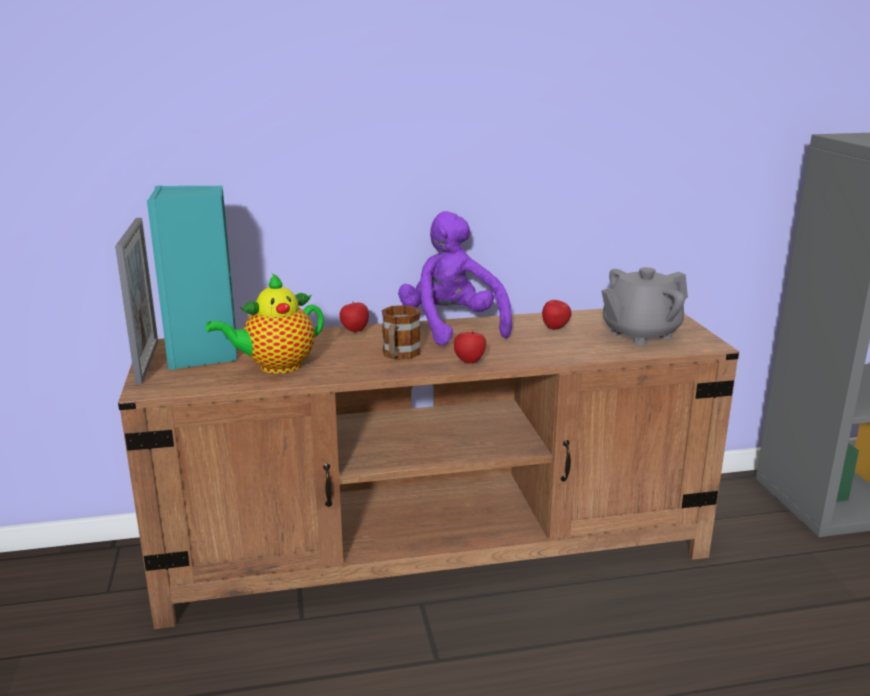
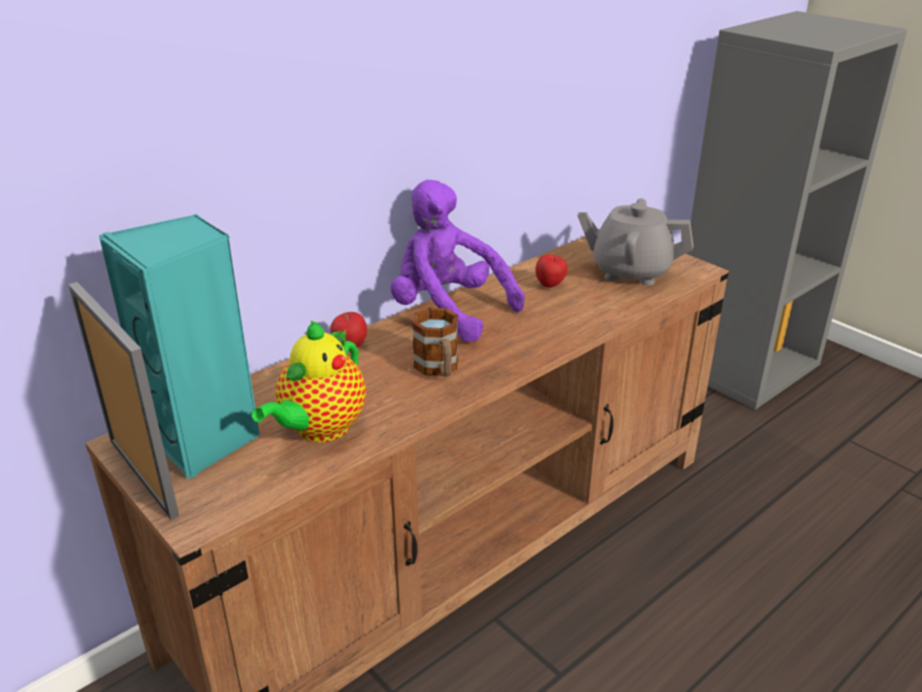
camera: 30 degrees left, 10 degrees up
(469, 362) = (520, 356): apple -> none
(640, 334) = (630, 271): grey teapot -> grey teapot turned 75 degrees clockwise

